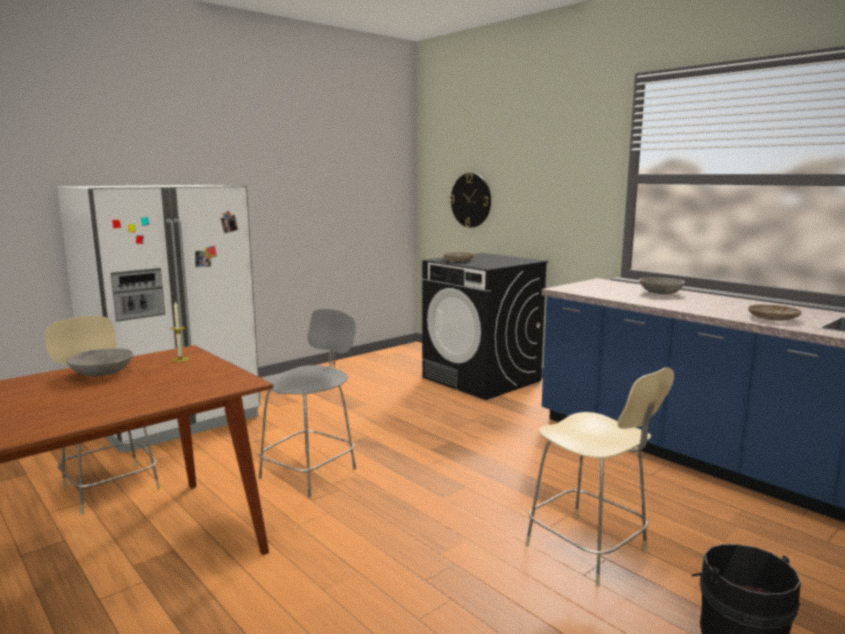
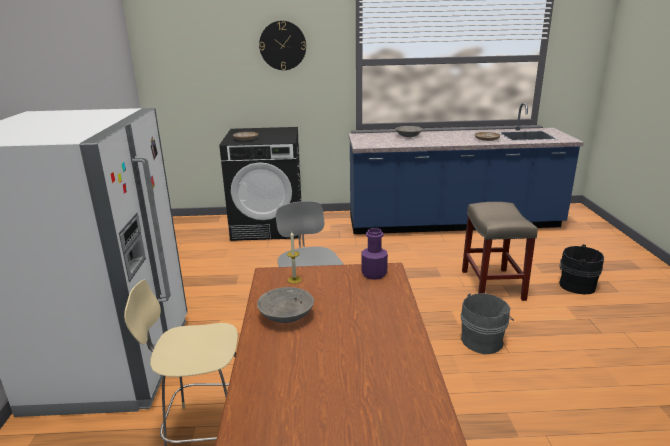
camera: 50 degrees left, 10 degrees up
(226, 380) = (374, 274): none -> purple bottle
(422, 587) = (483, 340): none -> grey bucket
(471, 200) = (210, 85): wall clock -> wall clock (282, 45)
(589, 550) = (493, 285): beige chair -> beige stool

